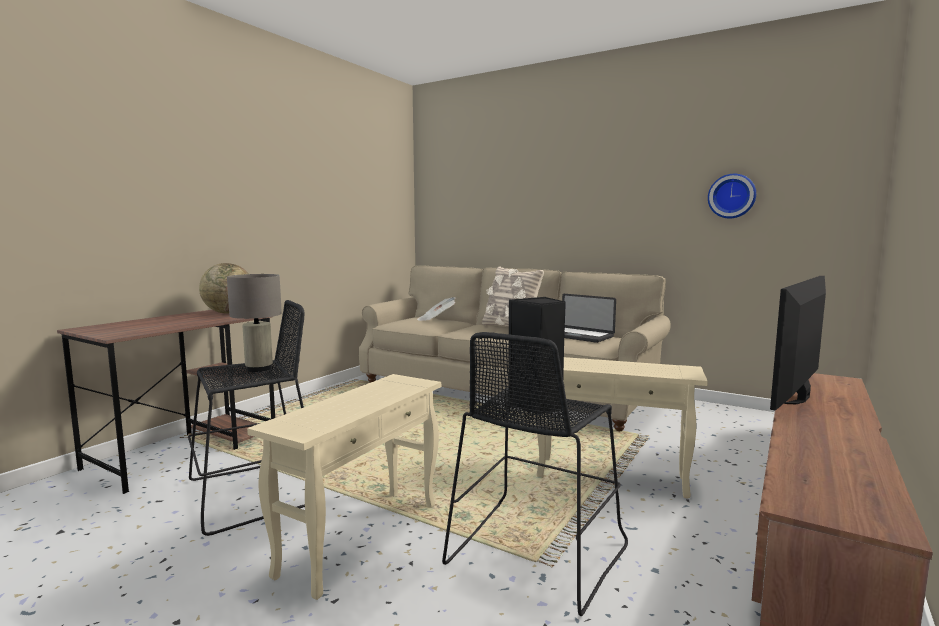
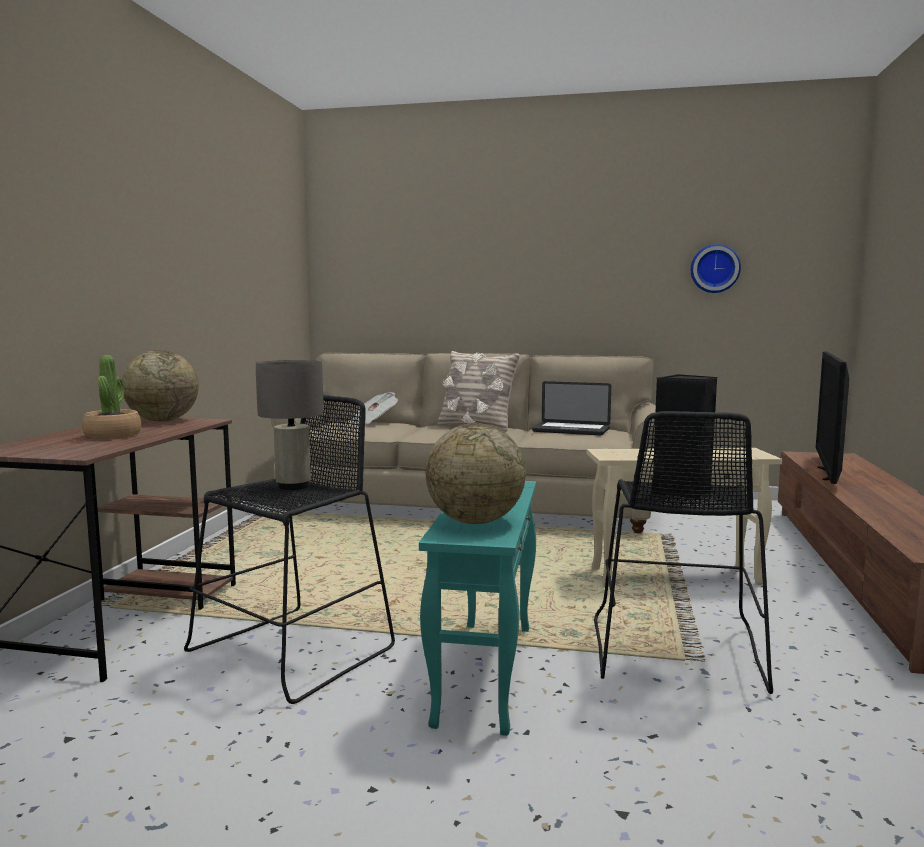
camera: 20 degrees left, 0 degrees up
(171, 322) = (113, 435): none -> potted plant
(322, 414) = (475, 521): none -> globe
(361, 538) = (485, 673): beige side table -> turquoise side table

